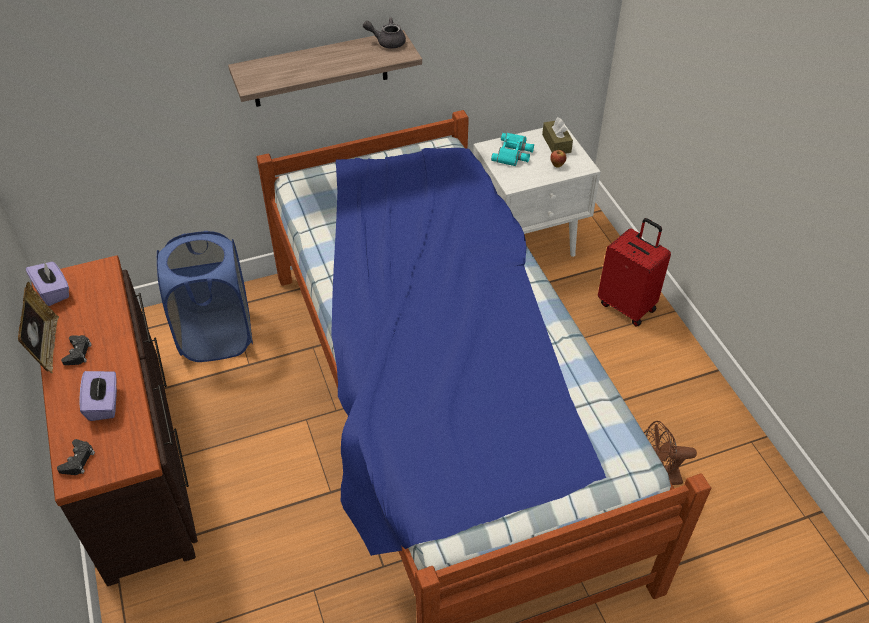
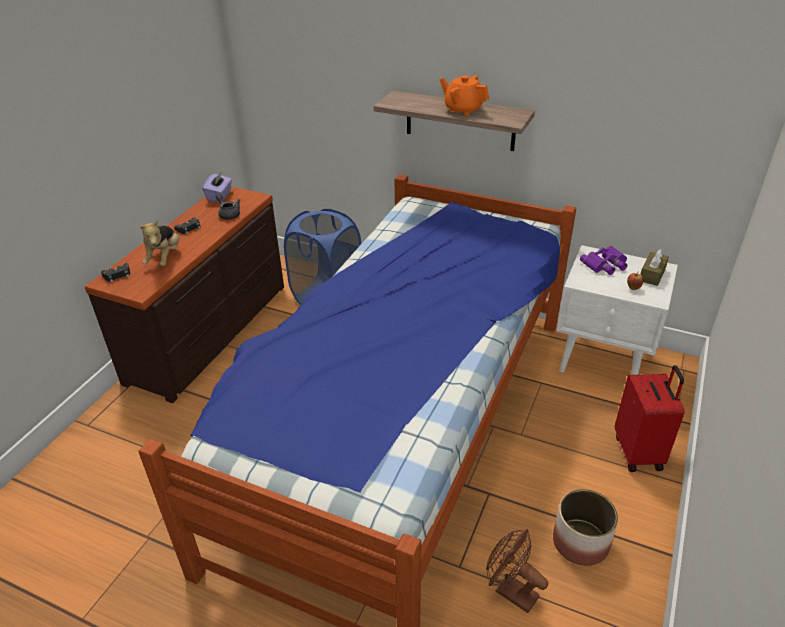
camera: 45 degrees right, 10 degrees down
(46, 347) = (181, 218): picture frame -> none
(104, 404) = (165, 258): purple tissue box -> plush toy
(338, 59) = (463, 109): none -> orange teapot
(387, 42) = (511, 112): grey teapot -> grey teapot (228, 214)
(513, 153) = (605, 264): turquoise binoculars -> purple binoculars
(660, 406) = (581, 542): none -> planter

